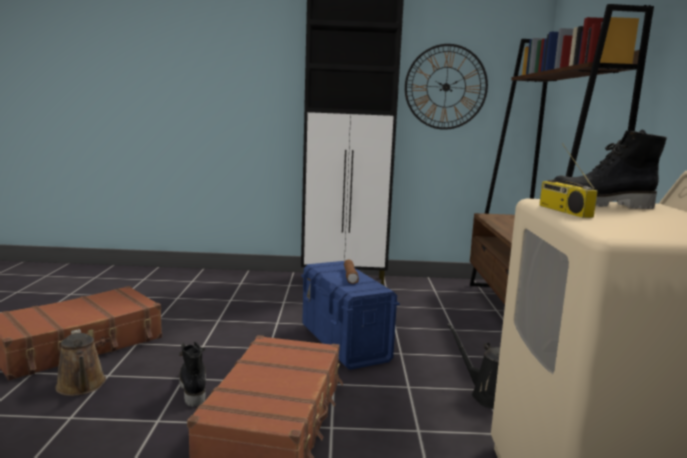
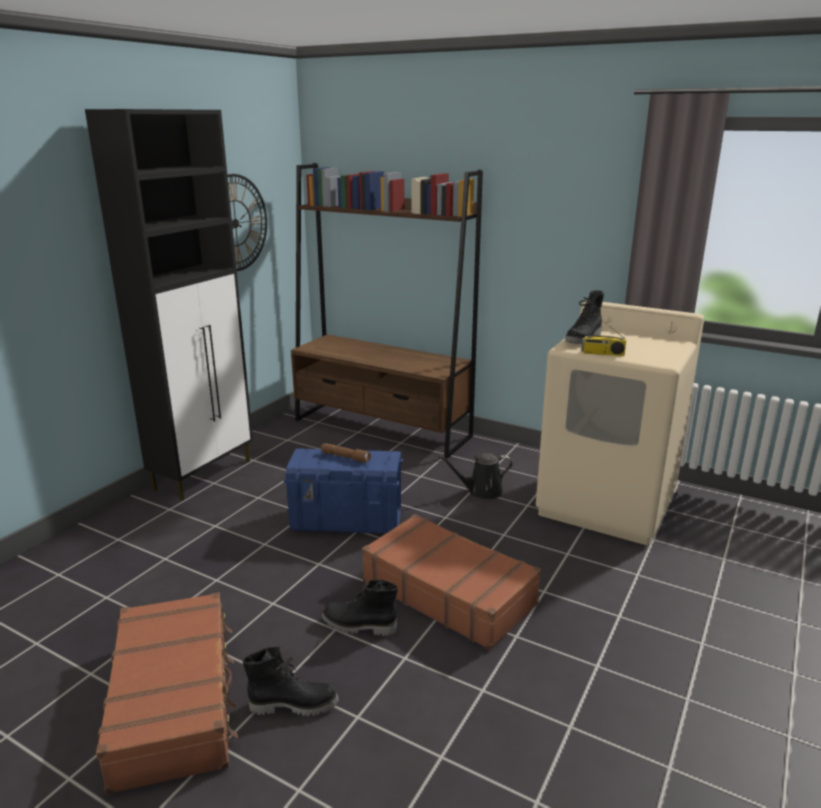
camera: 60 degrees left, 10 degrees up
(81, 386) = (294, 704): brown watering can -> black boot

